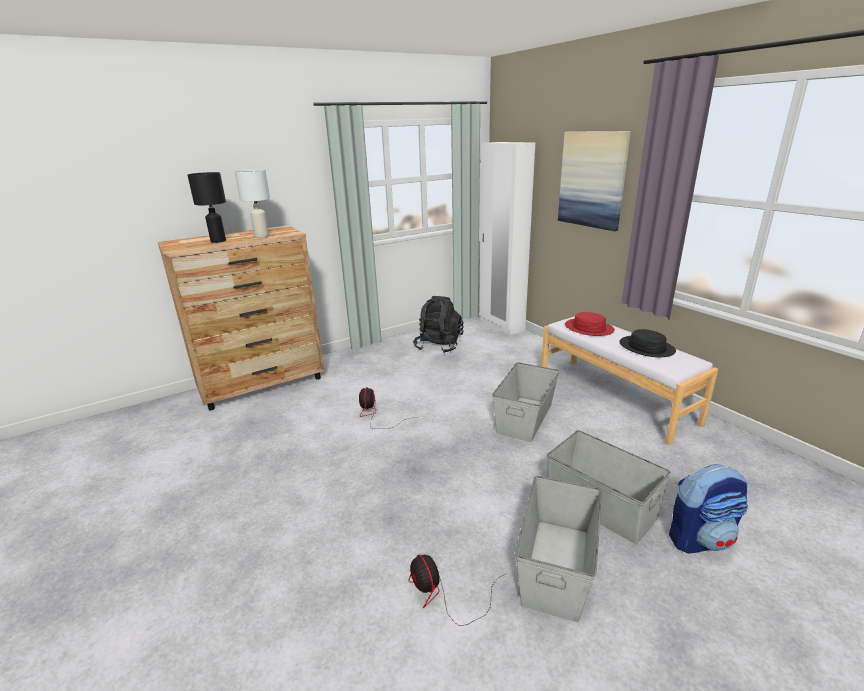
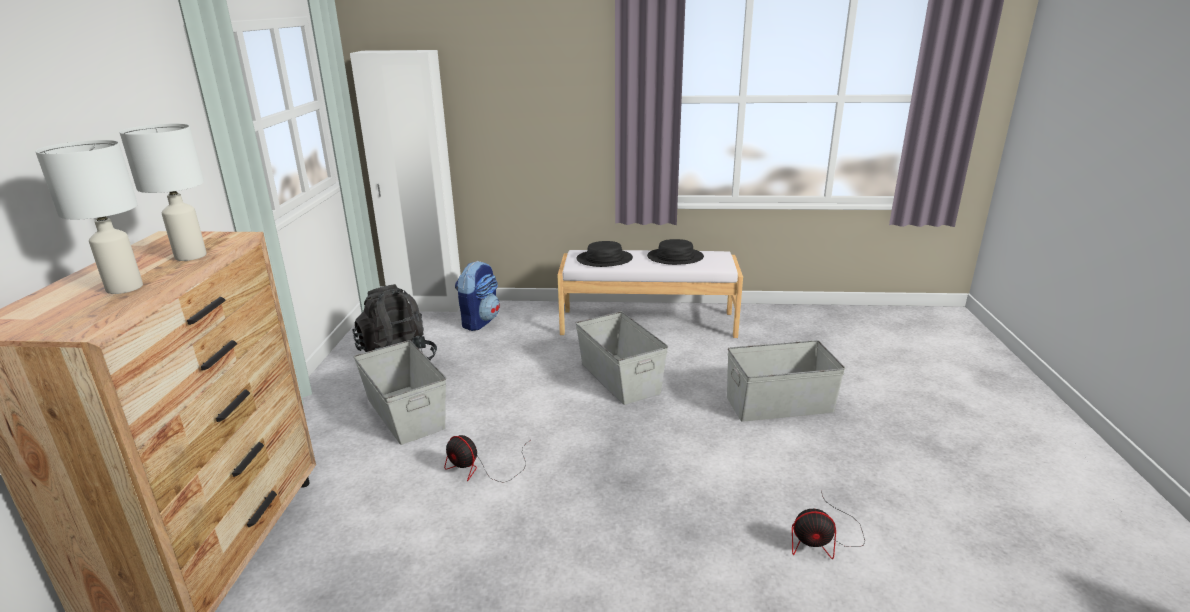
camera: 55 degrees left, 0 degrees up
(217, 241) = (123, 288): black table lamp -> white table lamp
(557, 565) = (830, 459): grey storage box -> grey storage box (406, 413)
(588, 328) = (604, 259): red hat -> black hat
(592, 180) = (540, 92): picture -> none
(700, 538) = (847, 384): backpack -> backpack (479, 321)

